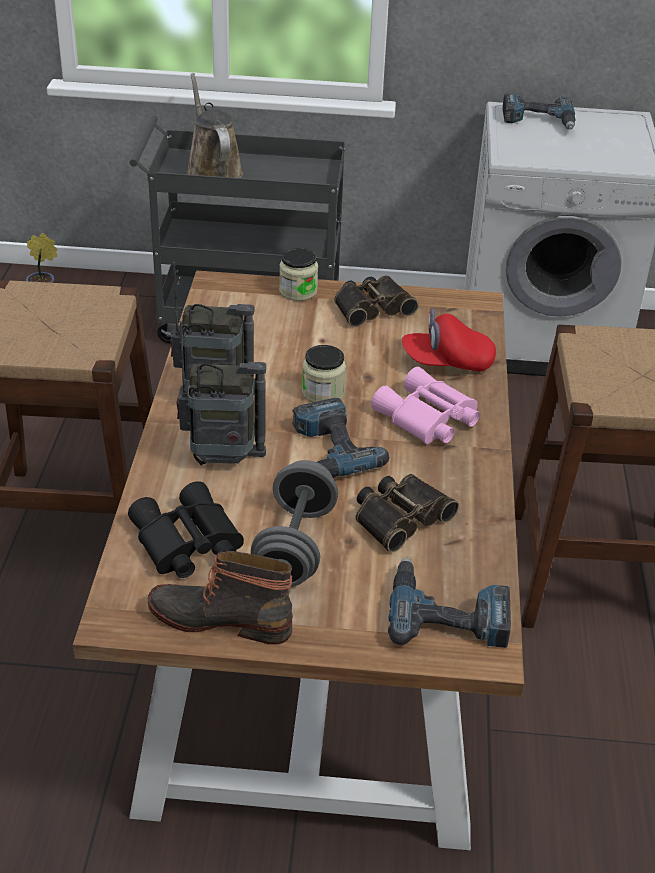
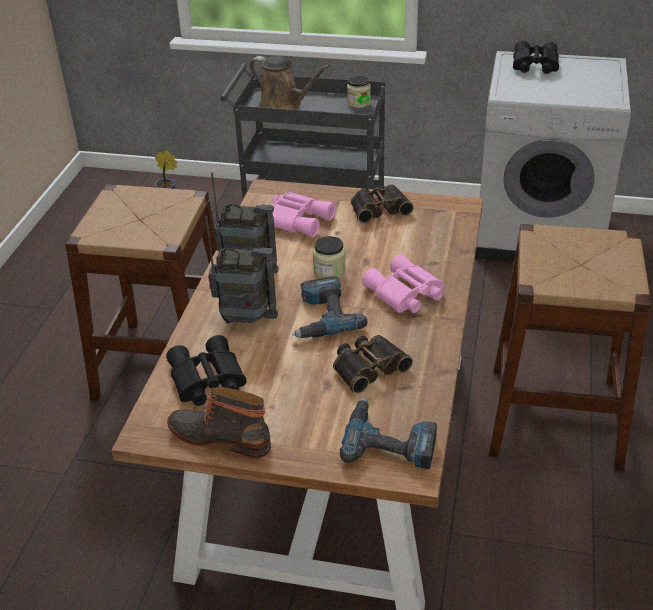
camera: 10 degrees right, 0 degrees up
(212, 172) = (284, 105): brown watering can -> brown watering can turned 135 degrees clockwise
(267, 323) = (298, 219): none -> pink binoculars
(295, 546) = (285, 386): grey dumbbell -> none
(298, 291) = (326, 195): jar -> jar (359, 103)
(447, 362) = (428, 251): red cap -> none
(538, 120) = (533, 65): power drill -> black binoculars

